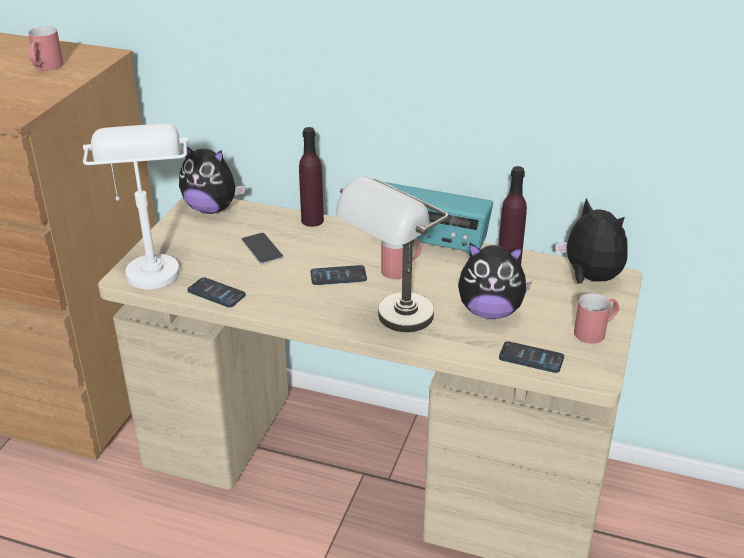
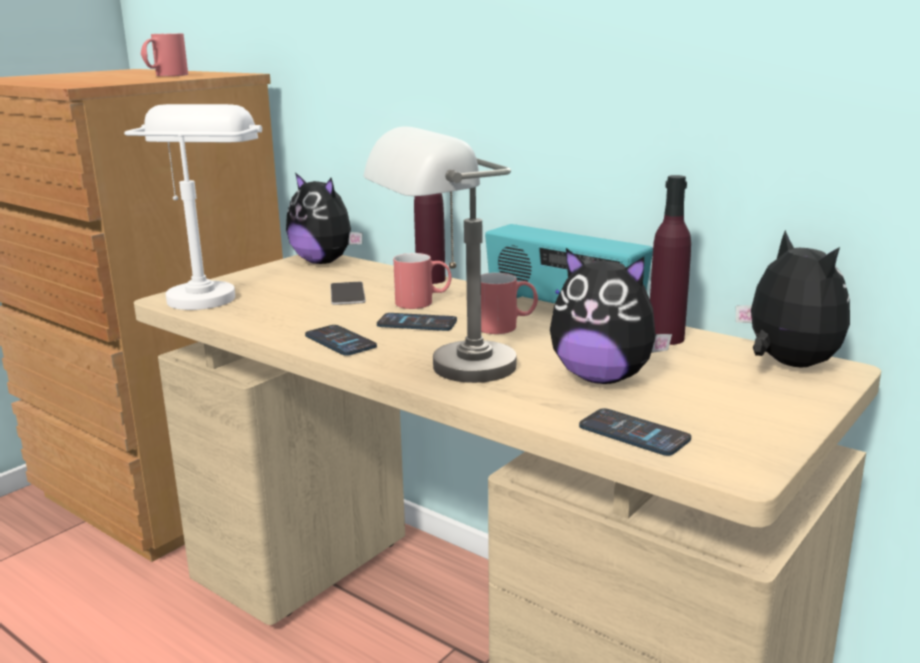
camera: 20 degrees right, 15 degrees down
(216, 293) = (253, 320): phone -> phone (340, 341)
(595, 331) = (766, 419): red mug -> red mug (423, 302)

